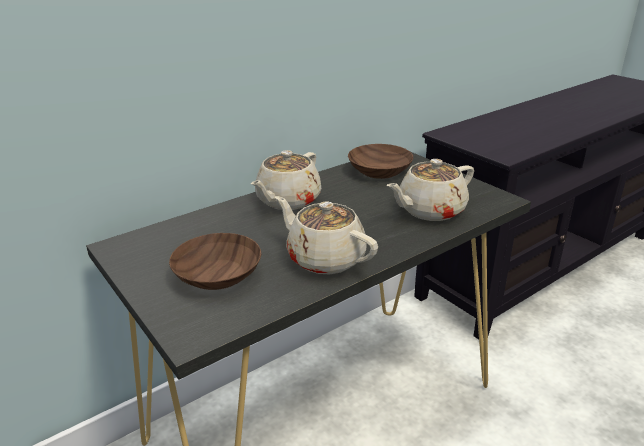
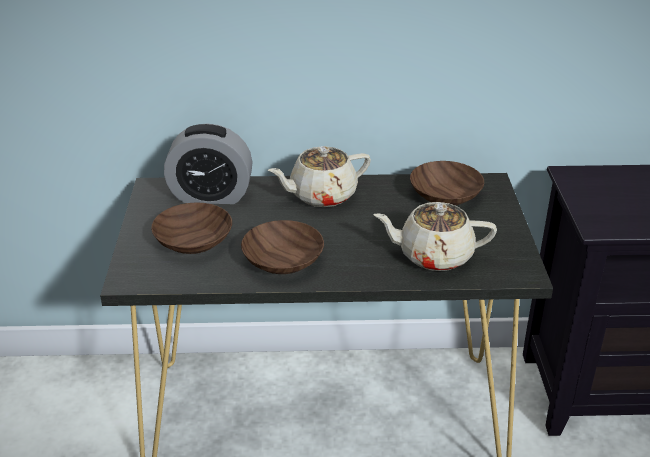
camera: 35 degrees right, 5 degrees up
(187, 233) = (211, 195): none -> alarm clock
(324, 258) = (285, 261): beige teapot -> brown bowl

